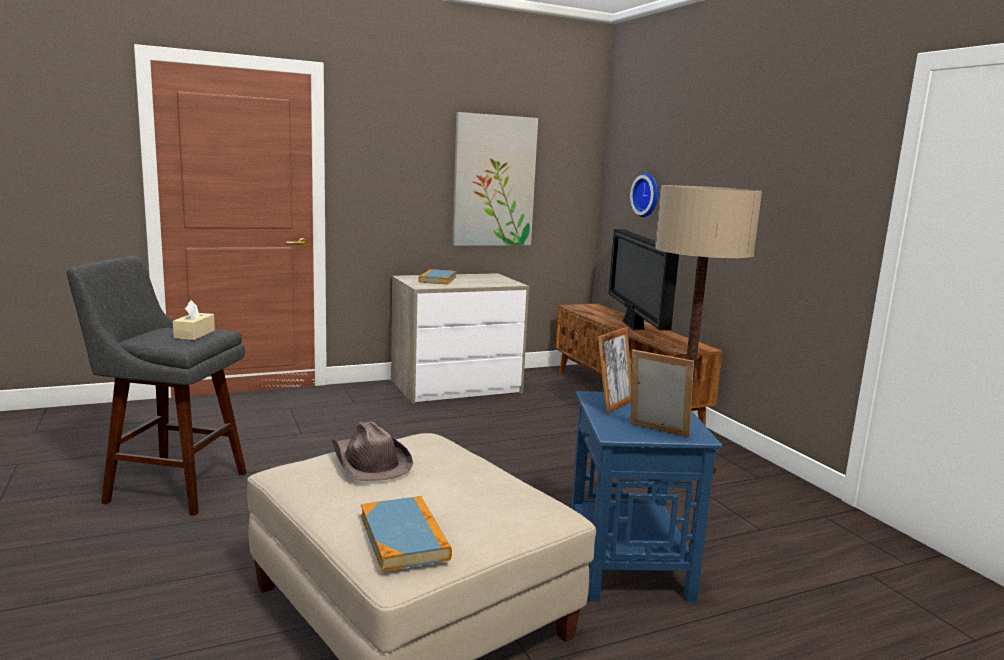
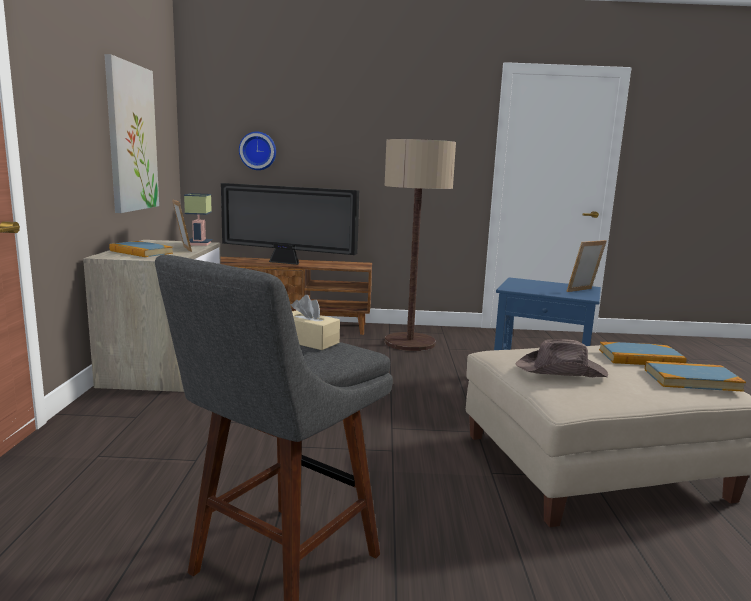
camera: 65 degrees left, 0 degrees up
(473, 507) = (640, 358): none -> book
(507, 283) = (200, 244): none -> table lamp
(613, 405) = (530, 288): picture frame -> picture frame (182, 249)

